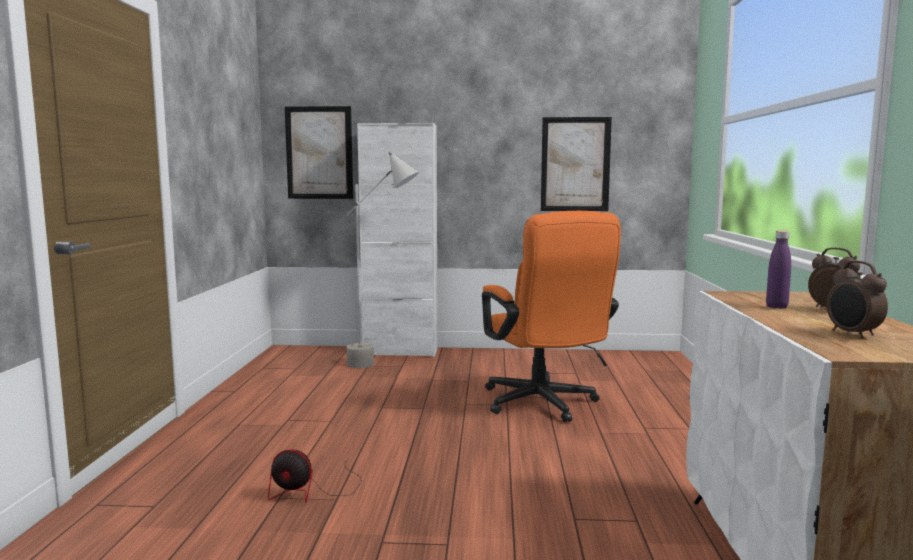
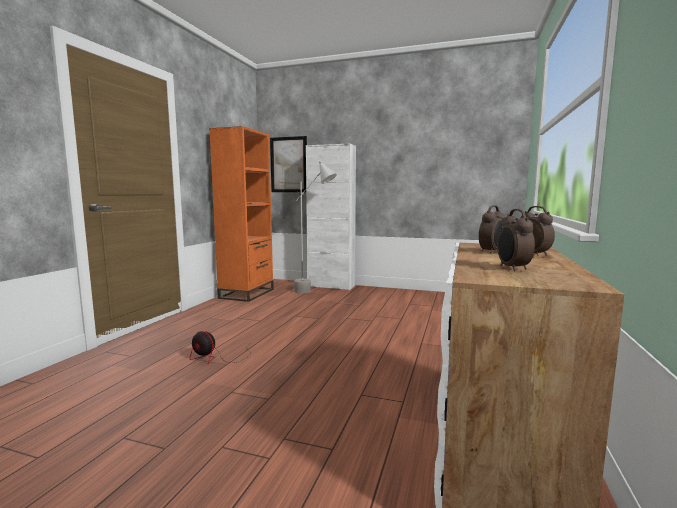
camera: 15 degrees right, 0 degrees up
(269, 375) = (247, 293): none -> orange bookcase
(543, 405) = (395, 323): orange office chair -> none
(575, 164) = (445, 169): picture -> none
(776, 307) = (491, 252): purple bottle -> alarm clock

